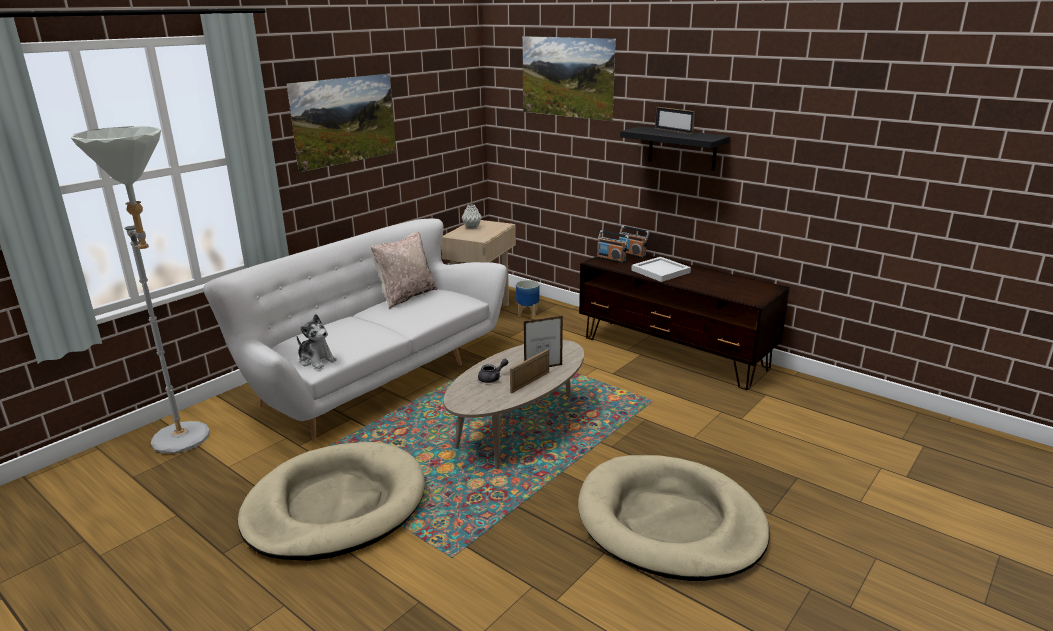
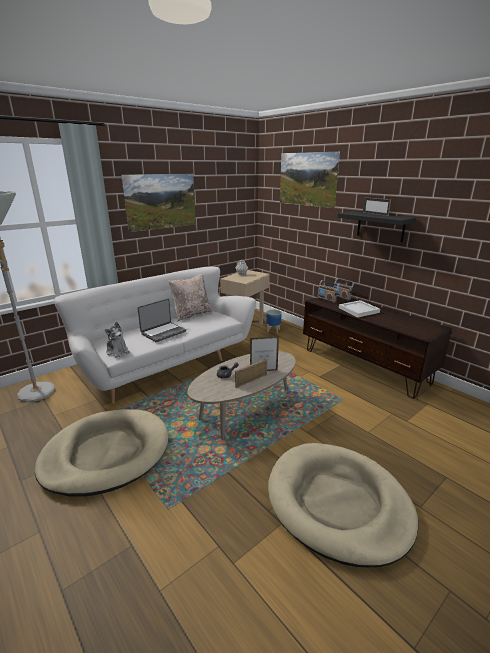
camera: 10 degrees right, 0 degrees up
(374, 327) = (163, 332): none -> laptop

